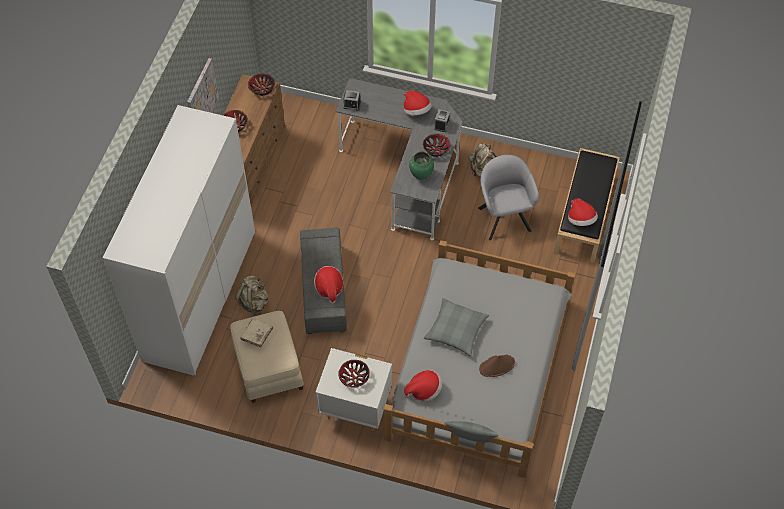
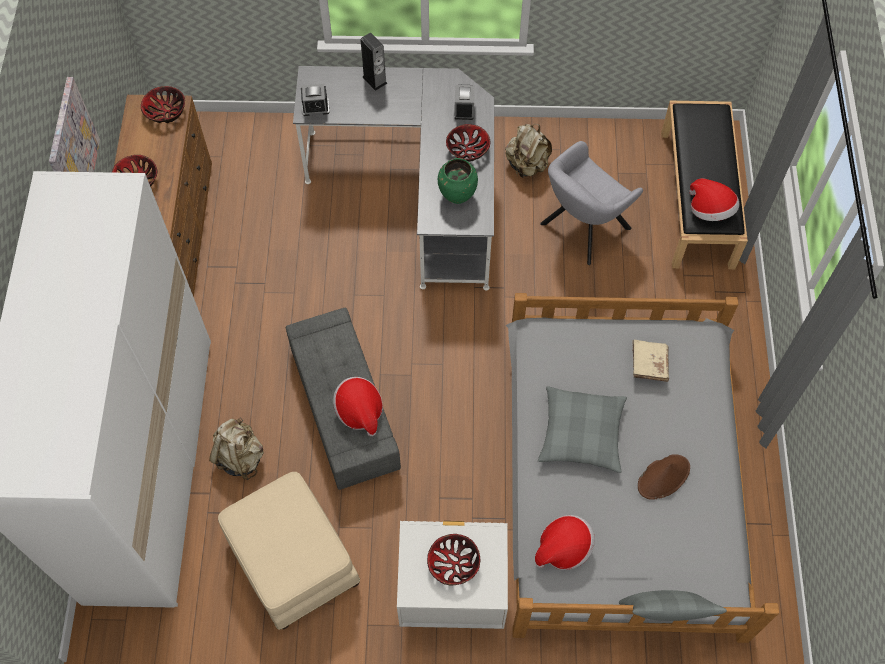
camera: 15 degrees left, 5 degrees up
(257, 335) = (267, 525): beige book -> beige book (648, 364)
(392, 96) = (374, 80): none -> speaker
(416, 110) = (418, 95): hat -> none
(503, 216) = (581, 229): grey armchair -> grey armchair turned 105 degrees counterclockwise

